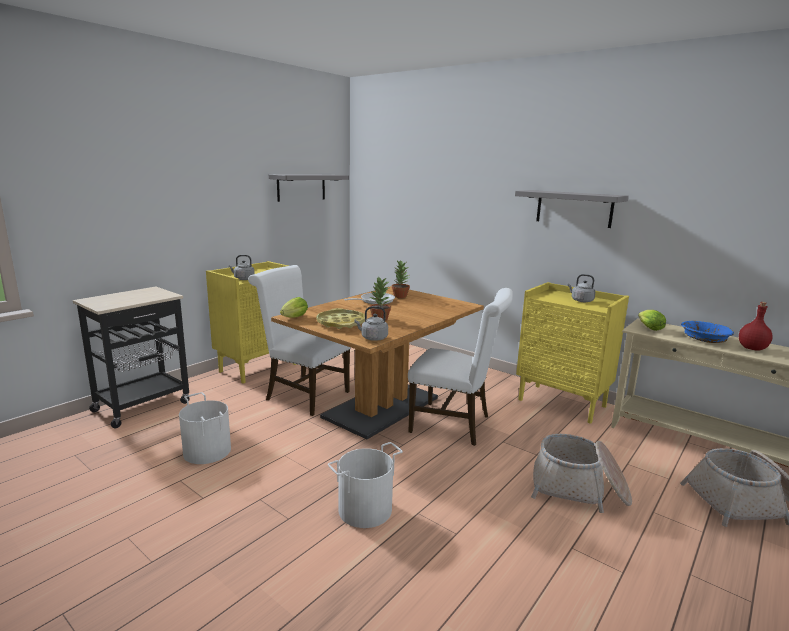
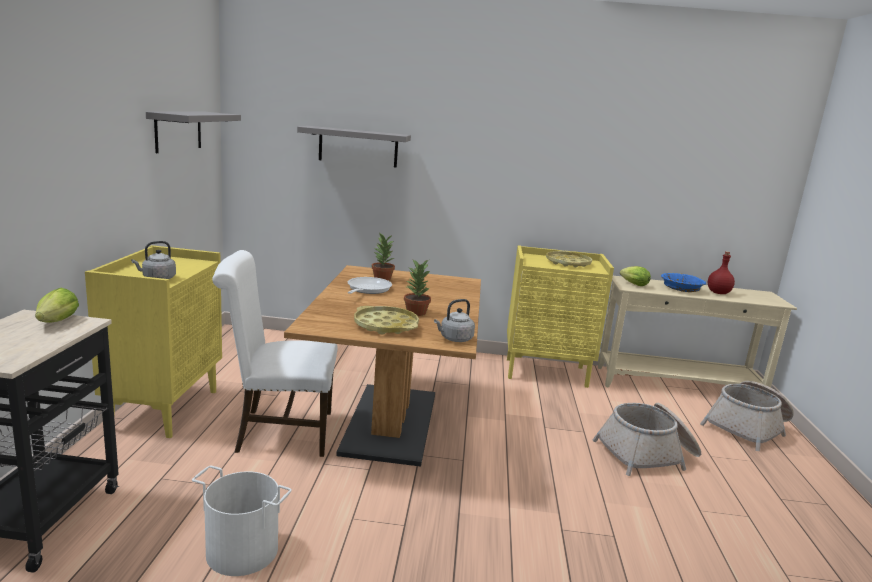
camera: 35 degrees left, 0 degrees up
(293, 318) = (317, 329): lettuce -> lettuce (56, 323)
(365, 510) = (514, 547): white bucket -> none
(455, 424) = (485, 421): white chair -> none
(574, 208) = (544, 165): grey shelf -> grey shelf (358, 147)
(580, 300) = (568, 263): grey kettle -> yellow tray

